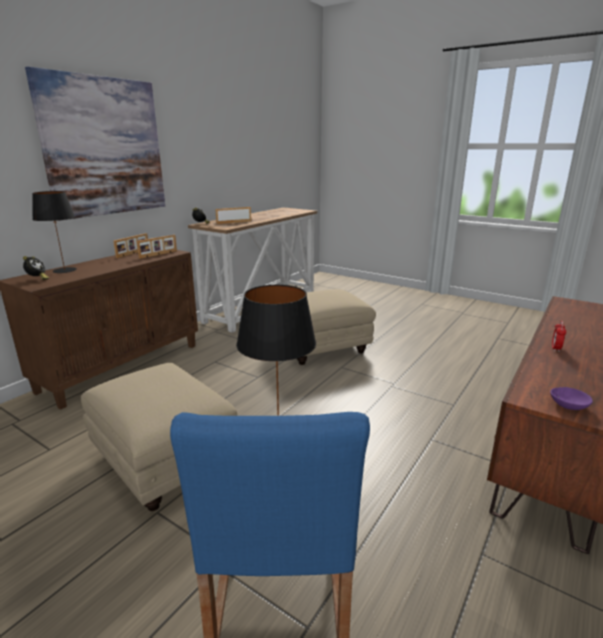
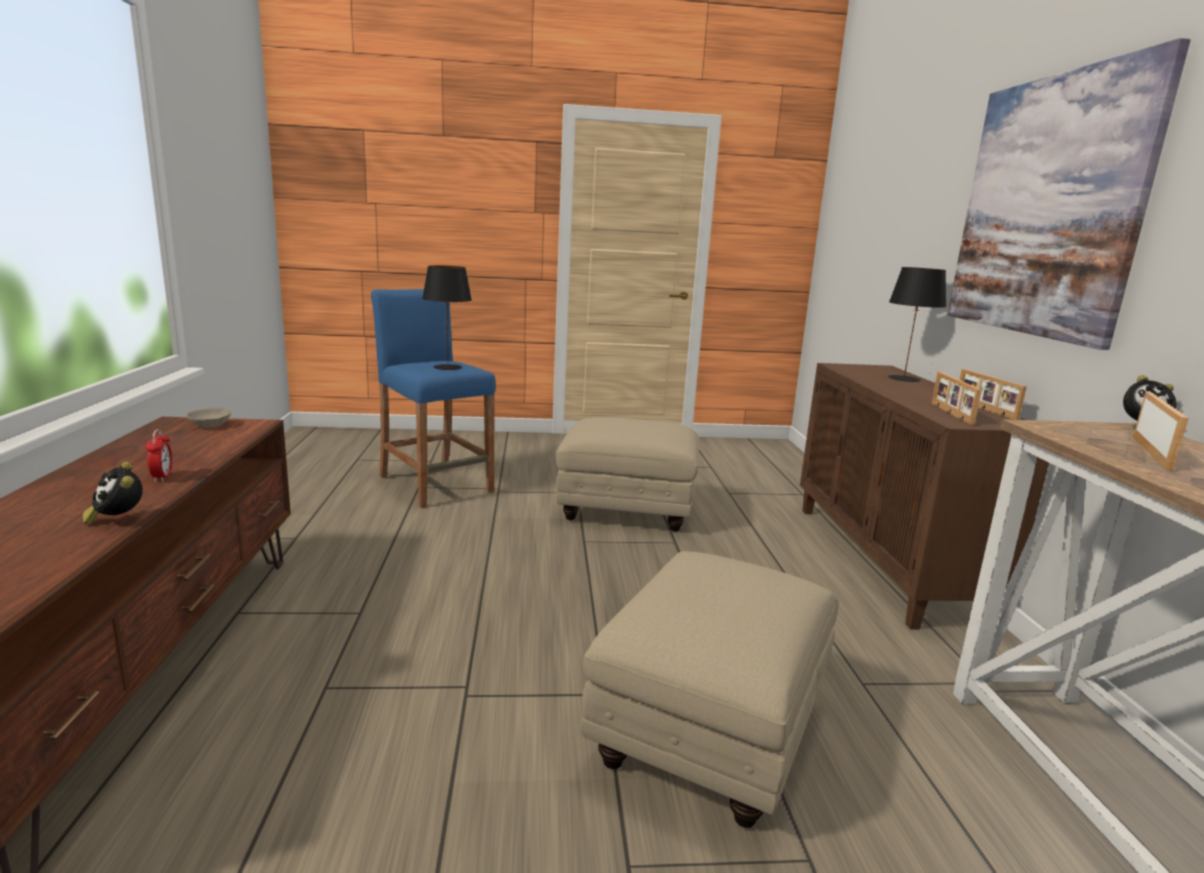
camera: 140 degrees right, 5 degrees down
(37, 279) = (870, 369): alarm clock -> alarm clock (117, 520)
(569, 406) = (210, 425): purple bowl -> beige bowl

